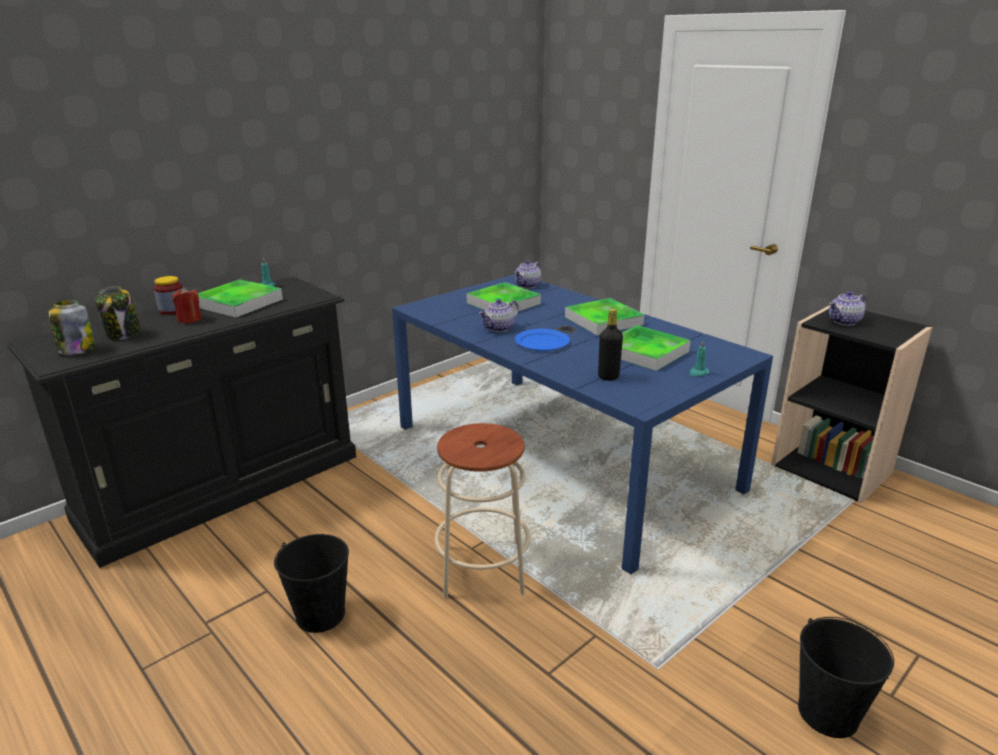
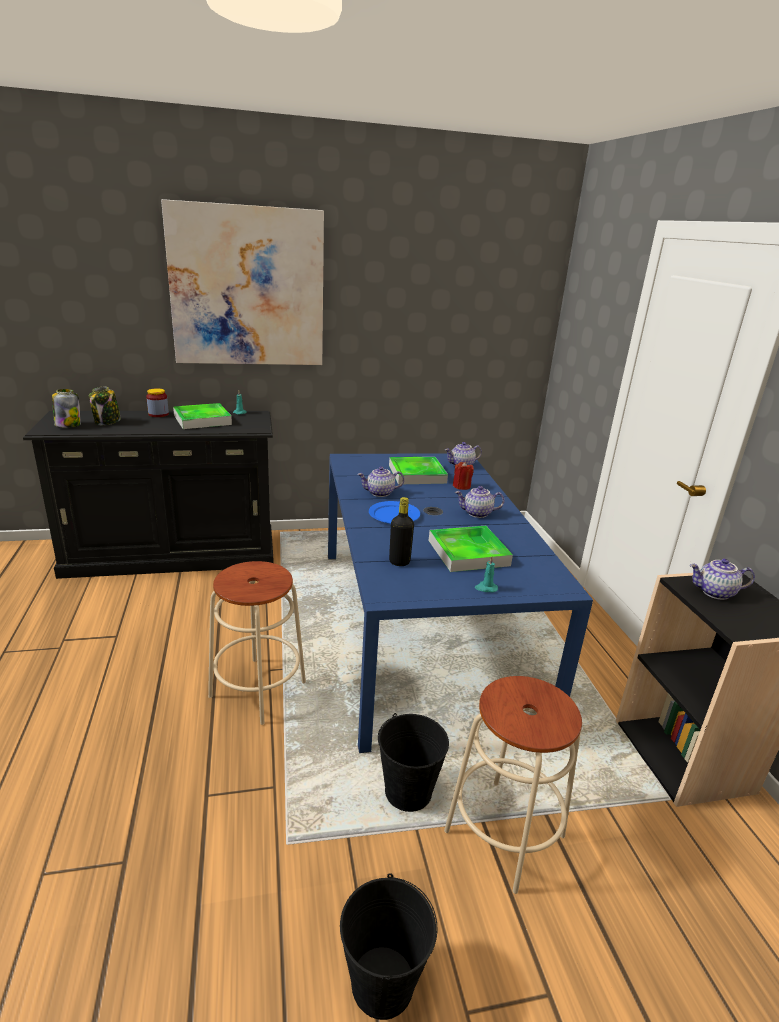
camera: 30 degrees right, 0 degrees up
(189, 319) = (156, 423): red candle -> red candle (461, 486)
(248, 128) = (248, 288): none -> picture
(320, 614) = (125, 668): black bucket -> black bucket (408, 792)
(603, 321) = (477, 514): tray -> teapot
(788, 575) = (504, 833): none -> beige stool

